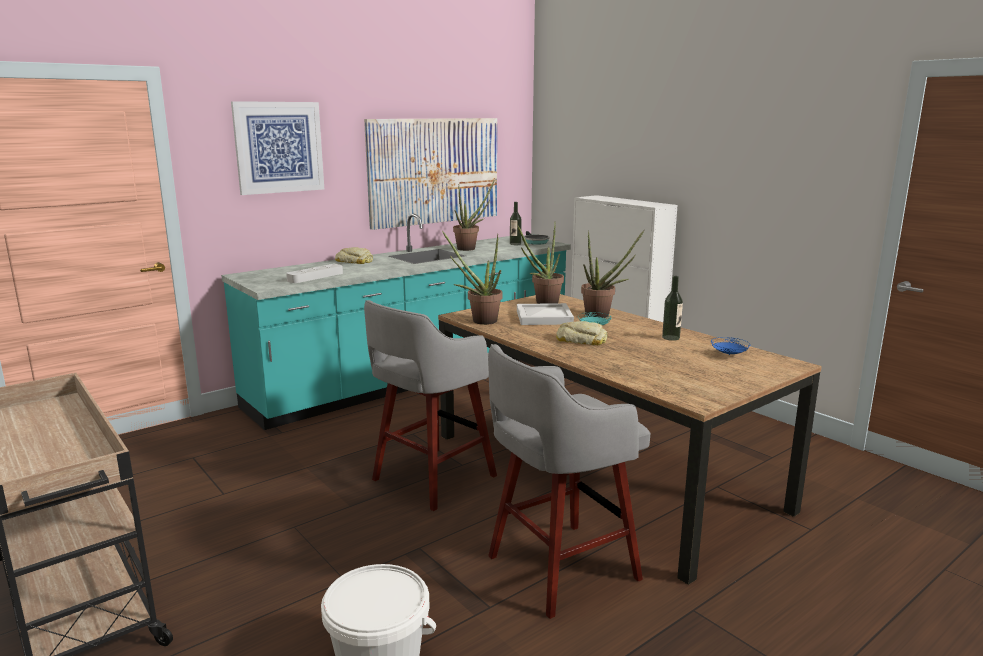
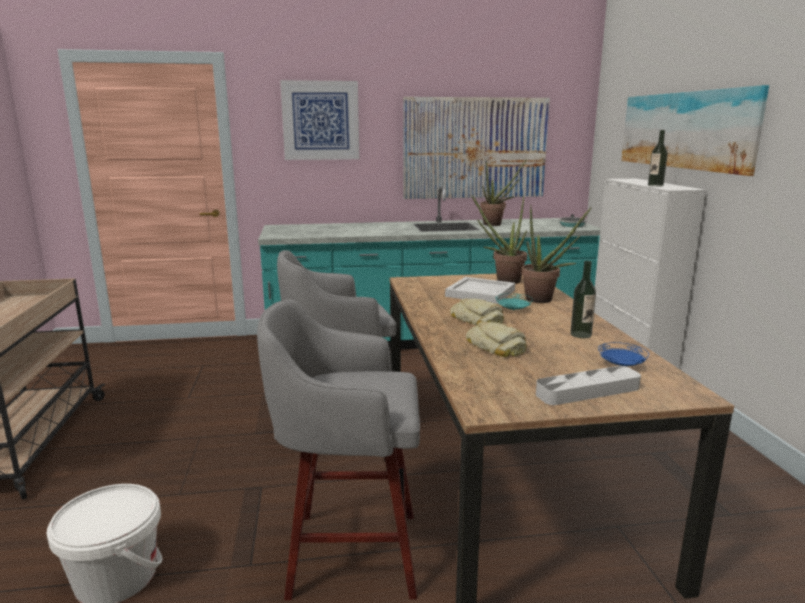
camera: 30 degrees right, 0 degrees up
(315, 277) = (322, 233): grey tray -> grey tray (588, 391)
(354, 261) = (377, 225): bread -> bread (496, 347)
(479, 321) = (414, 287): potted plant -> none
(515, 244) = (548, 224): bottle -> bottle (655, 185)
(647, 153) = (685, 130): none -> picture

